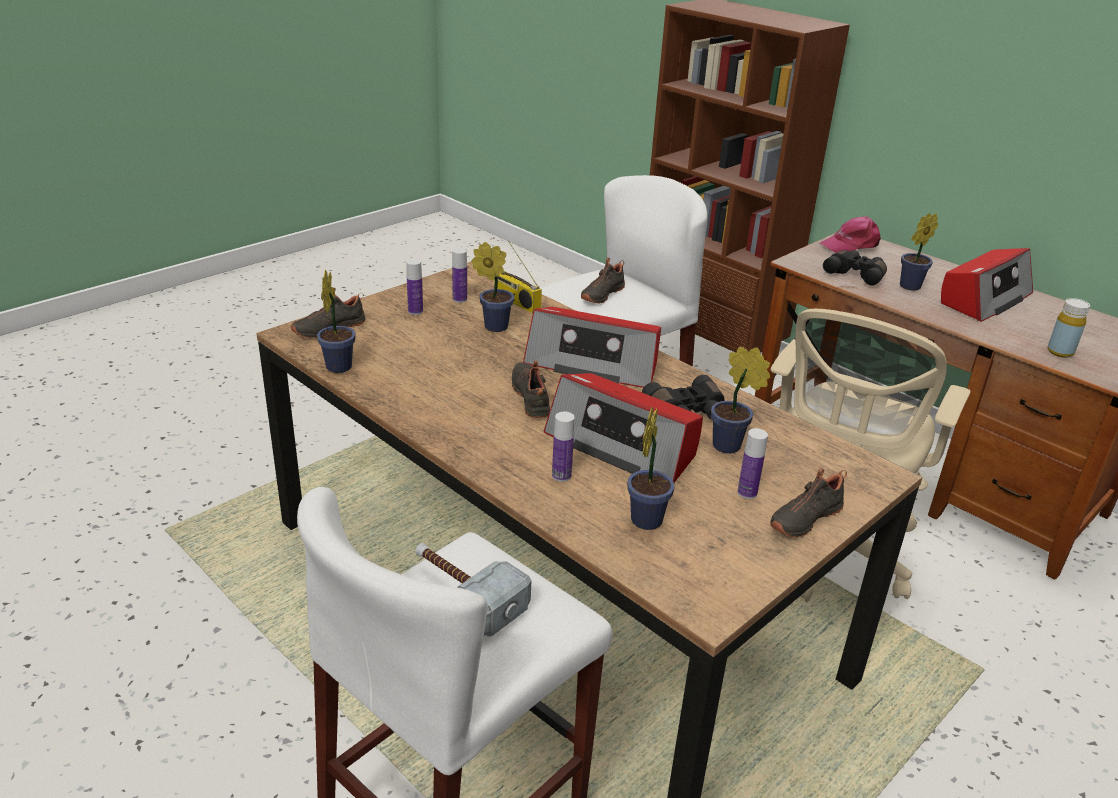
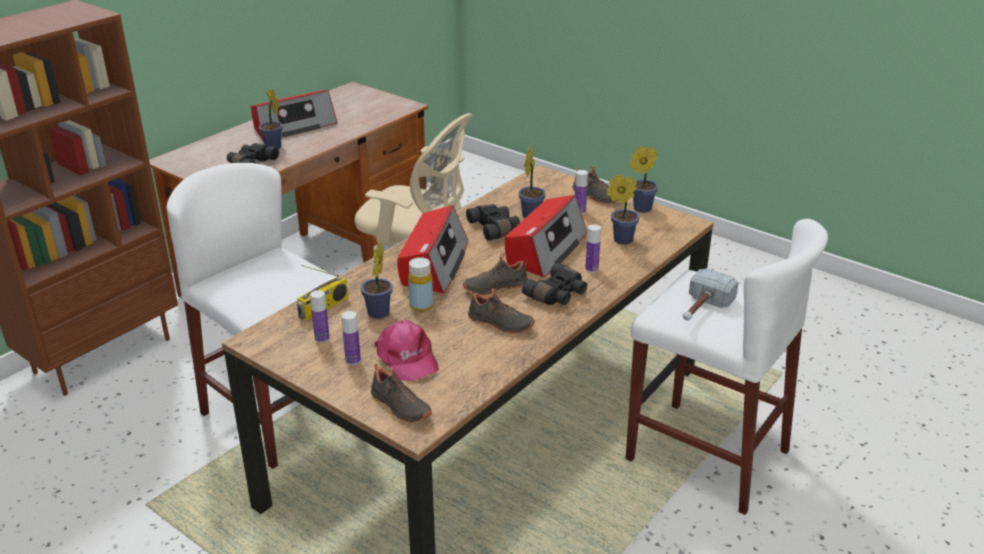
camera: 95 degrees left, 0 degrees up
(340, 365) = (472, 386): potted plant -> potted plant (639, 209)
(500, 438) = (557, 295): none -> black binoculars
(601, 294) = (267, 282): black shoe -> black shoe (500, 324)
(850, 245) = (188, 162): pink cap -> pink cap (406, 358)
(984, 299) = (293, 126): radio -> radio turned 105 degrees clockwise
(1060, 352) = (372, 115): yellow bottle -> yellow bottle (421, 306)

